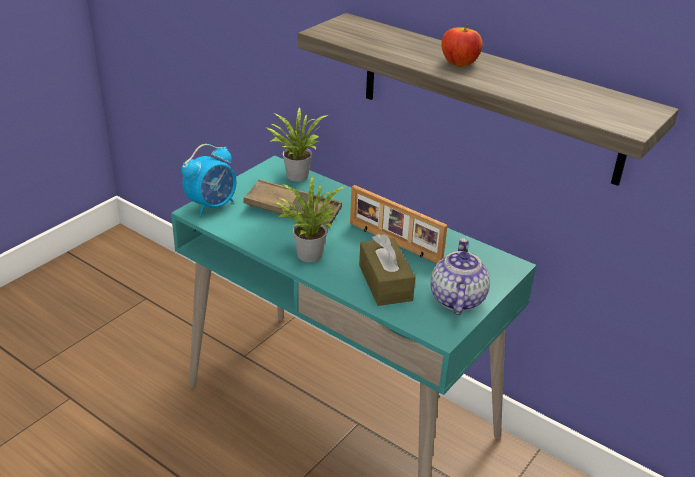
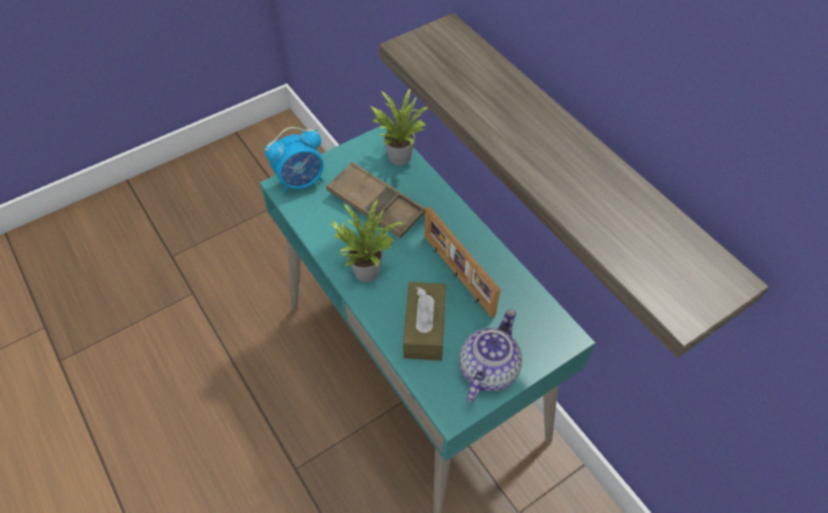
camera: 20 degrees right, 20 degrees up
(459, 63) = (534, 138): apple -> none

